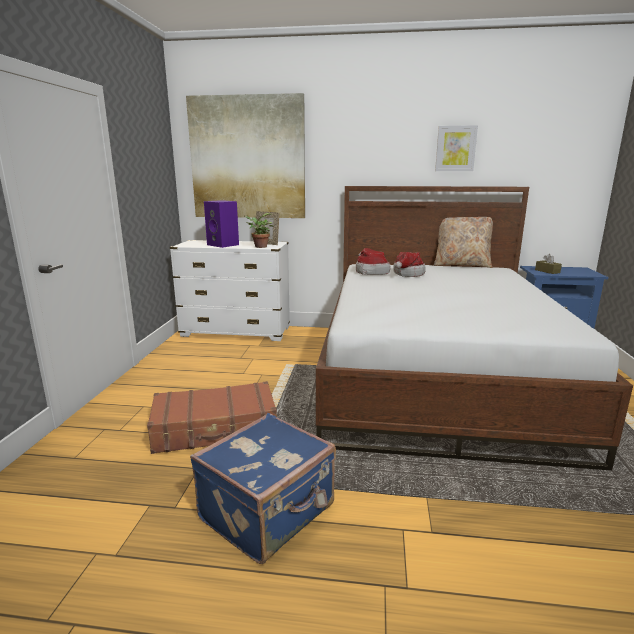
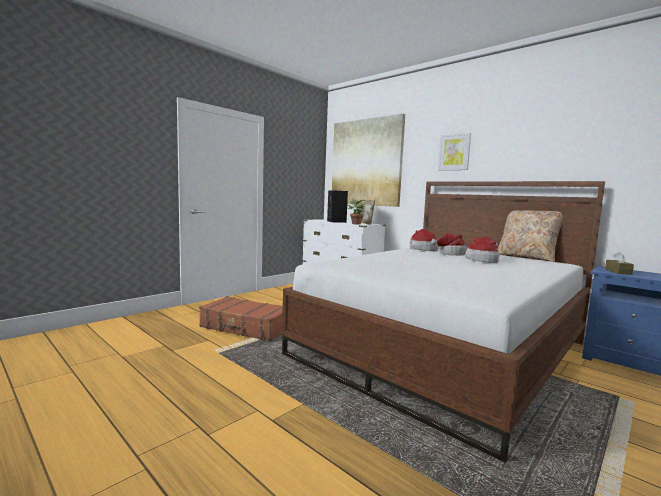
camera: 35 degrees right, 10 degrees down
(224, 245) = (337, 221): purple speaker -> black speaker
(269, 513) = (205, 370): blue suitcase -> none
(450, 278) = (483, 259): none -> hat
(455, 148) = (527, 147): picture -> picture (454, 152)

